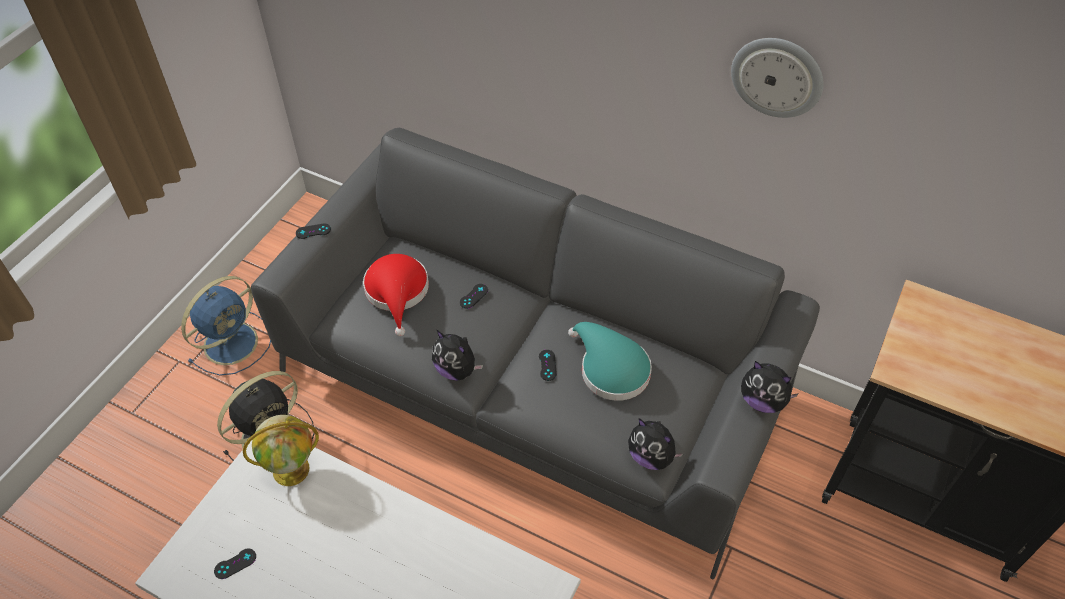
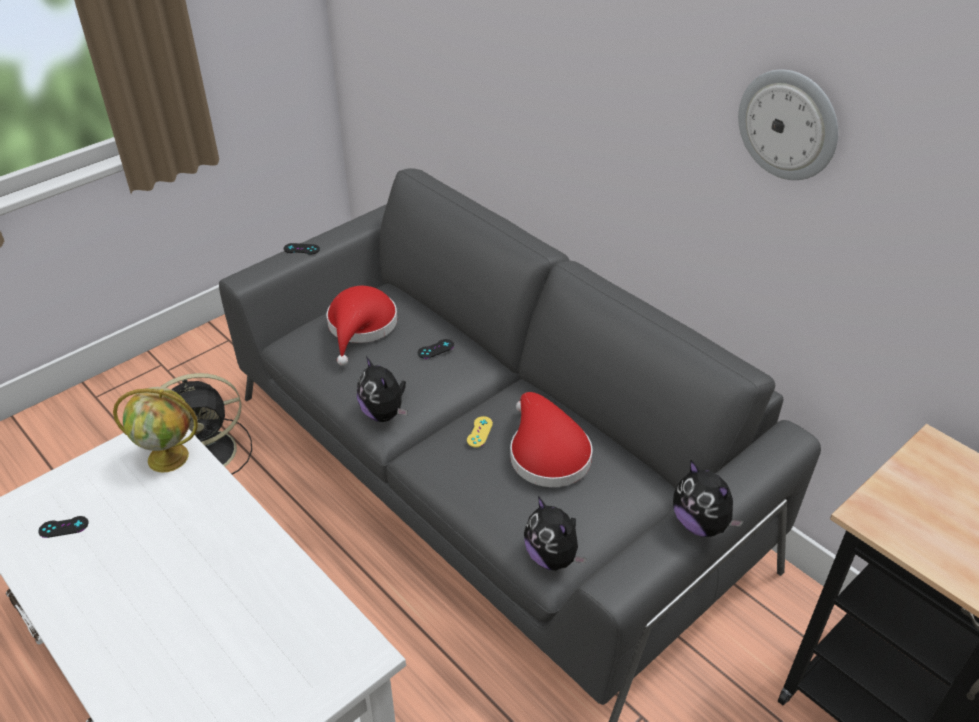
camera: 20 degrees right, 10 degrees down
(233, 341) = (218, 360): blue fan -> none
(547, 365) = (479, 432): black game controller -> yellow game controller
(610, 369) = (546, 453): turquoise hat -> red hat

